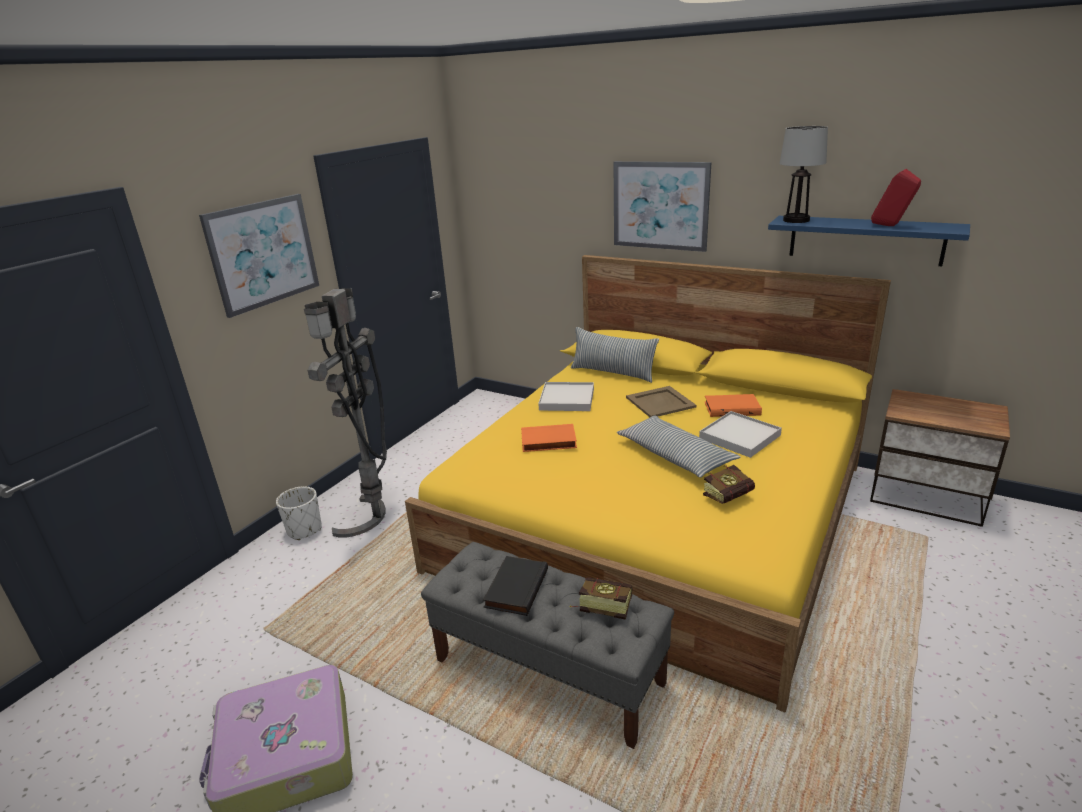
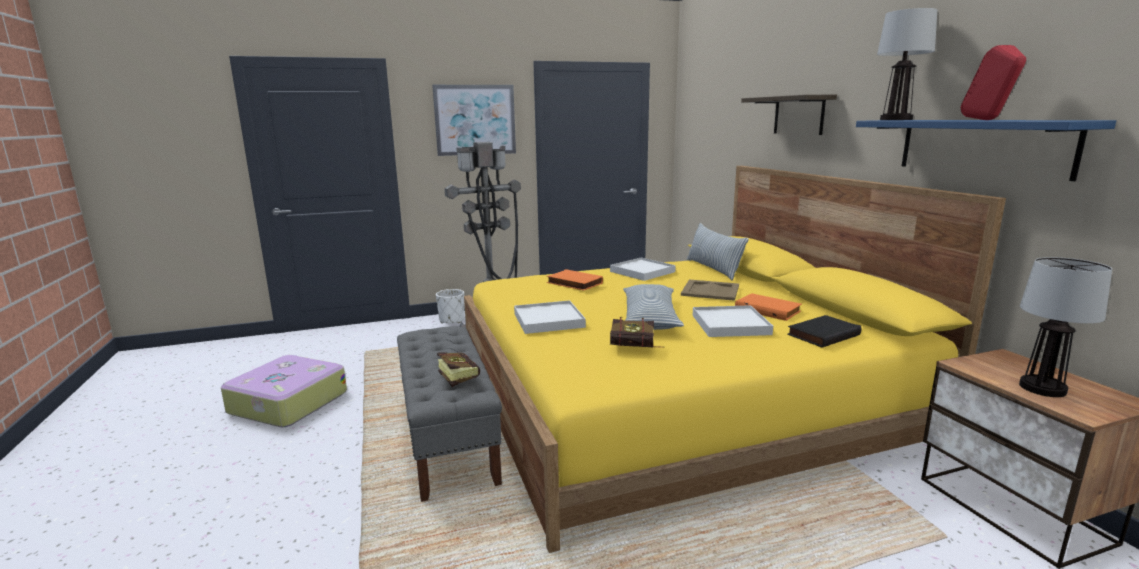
camera: 40 degrees right, 10 degrees down
(515, 588) = (435, 350): black book -> black book (822, 334)
(609, 499) = (549, 320): none -> white tray
(660, 205) = (798, 115): picture -> shelf
(955, 416) = (1043, 388): none -> table lamp

